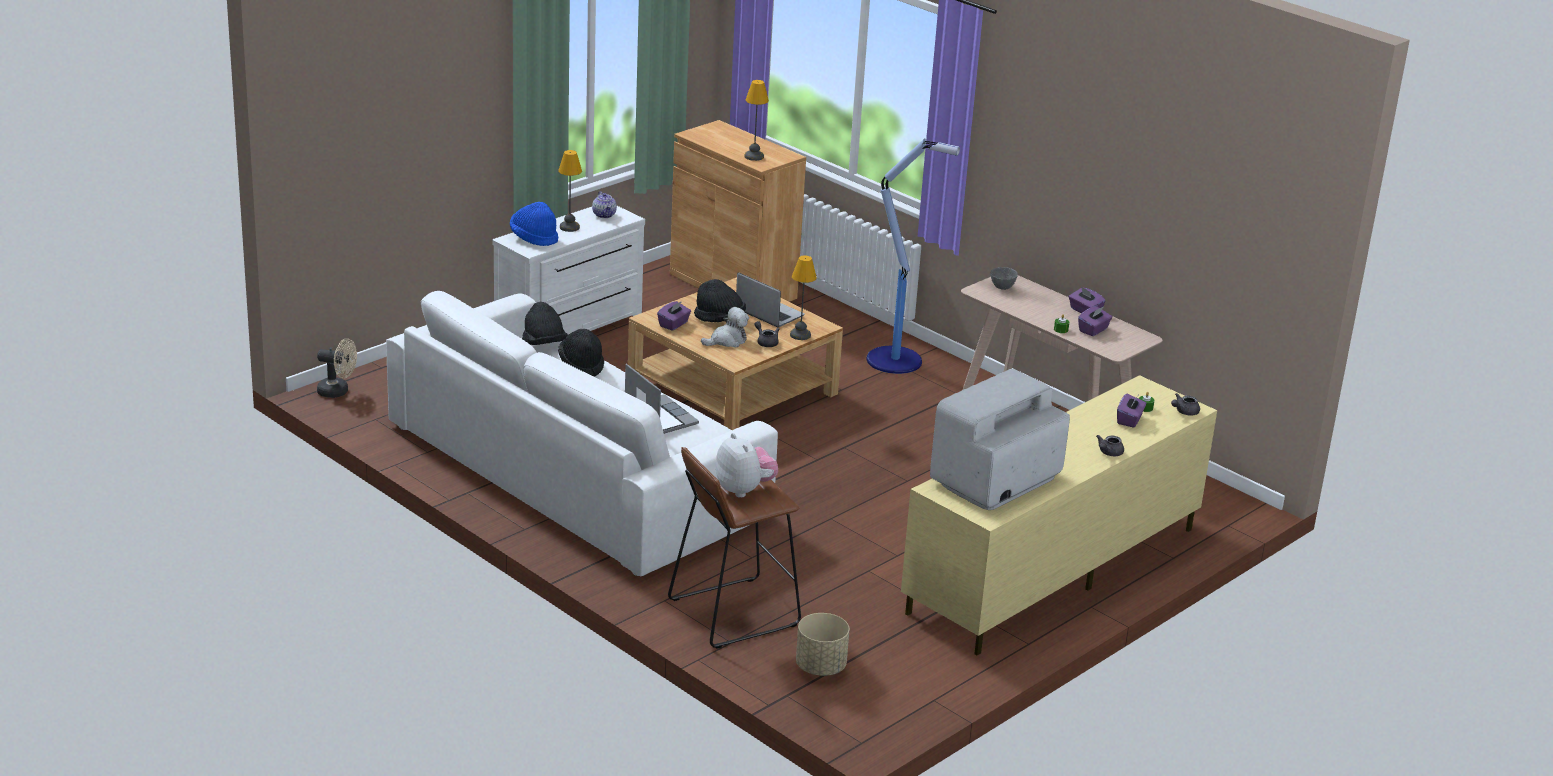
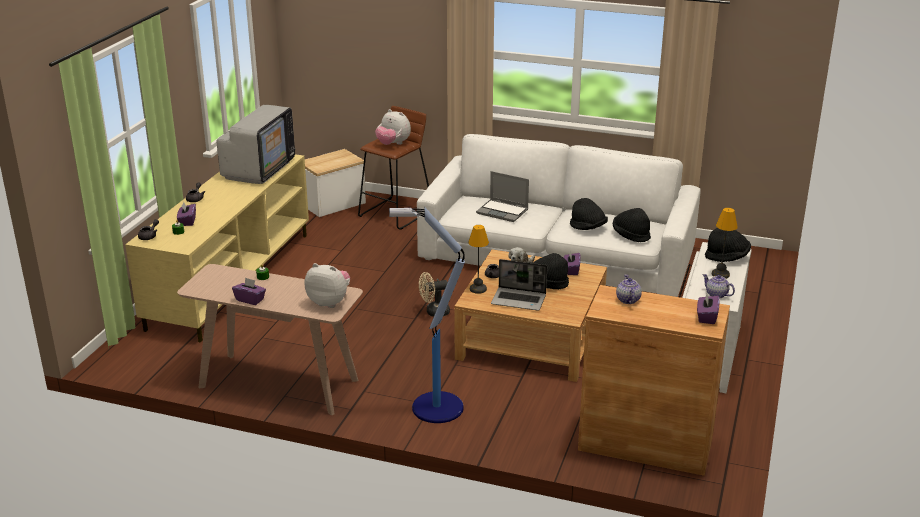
camera: 155 degrees right, 0 degrees up
(338, 392) = (755, 257): beige fan -> beige fan (434, 312)
(534, 238) = (727, 257): blue hat -> black hat
(754, 156) = (627, 300): table lamp -> teapot
(821, 667) = (333, 204): beige planter -> side table
(1003, 288) = (329, 302): grey bowl -> plush toy
(1093, 330) = (236, 284): purple tissue box -> purple tissue box (706, 317)

